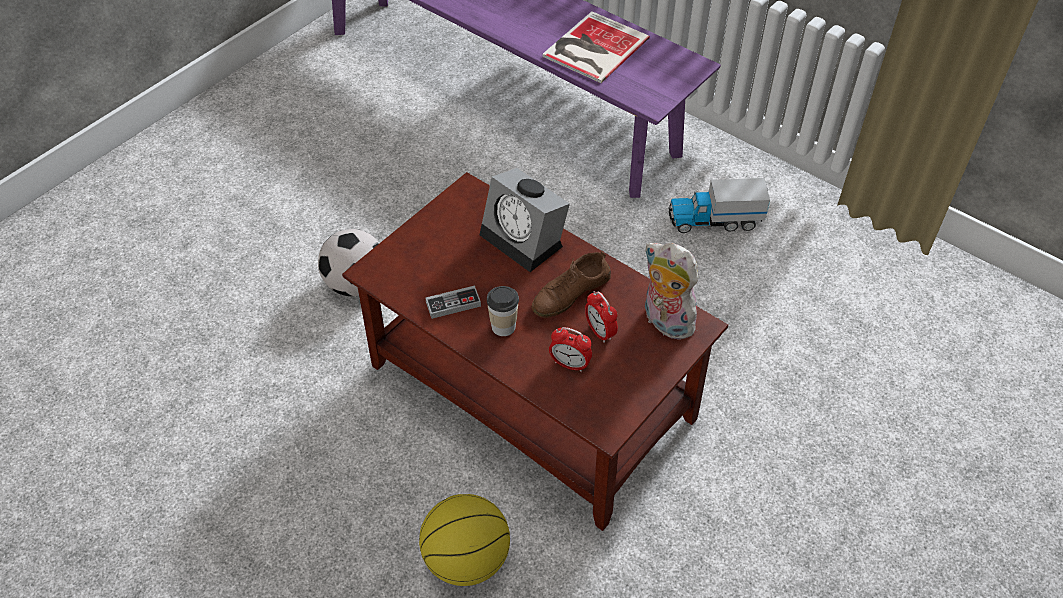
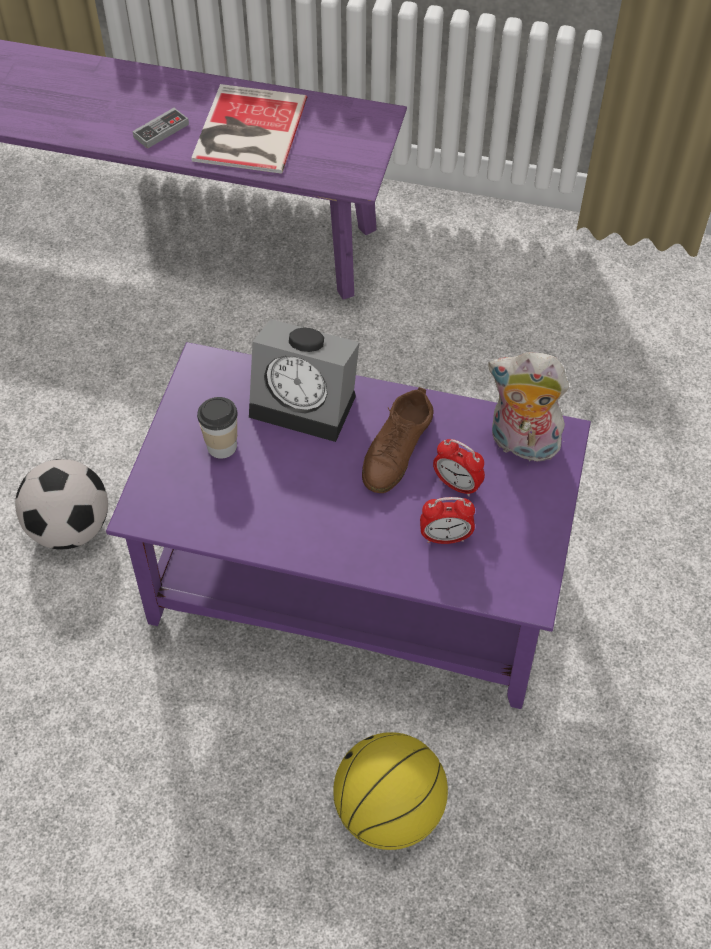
camera: 25 degrees left, 5 degrees up
(453, 304) = (267, 516): game controller -> game controller (161, 131)
(503, 327) = (343, 522): cup -> cup (222, 446)
(534, 393) = (359, 579): brown coffee table -> purple coffee table
(714, 220) = (452, 295): toy truck -> none

